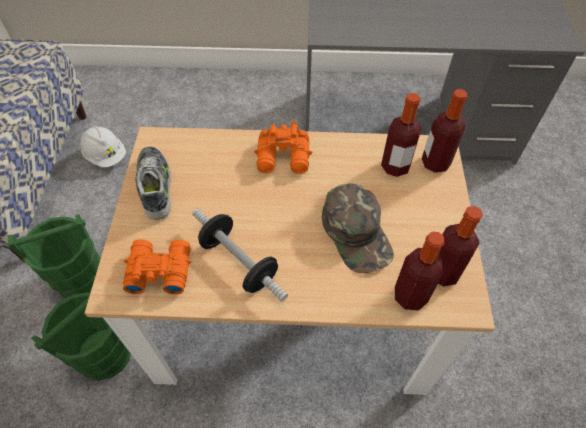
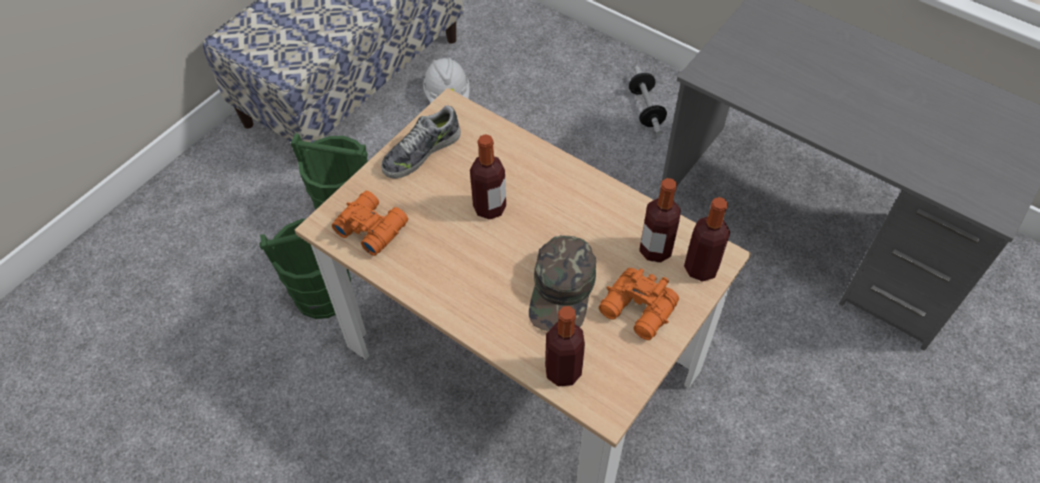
camera: 35 degrees right, 0 degrees up
(156, 186) = (421, 152): shoe -> shoe turned 150 degrees counterclockwise
(239, 262) = (439, 258): dumbbell -> dumbbell (646, 109)
(284, 158) = (553, 185): orange binoculars -> orange binoculars (638, 311)
(443, 272) = (611, 370): bottle -> bottle (489, 207)

